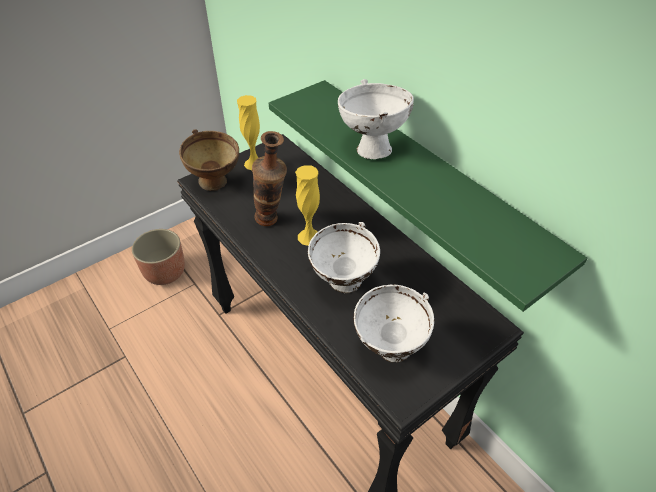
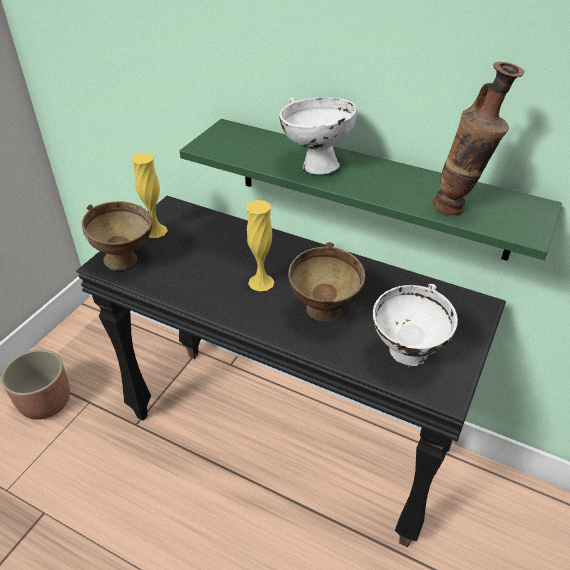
camera: 25 degrees left, 5 degrees down
(272, 222) = (214, 280): vase -> vase (458, 209)
(342, 285) = (324, 315): white bowl -> brown bowl

